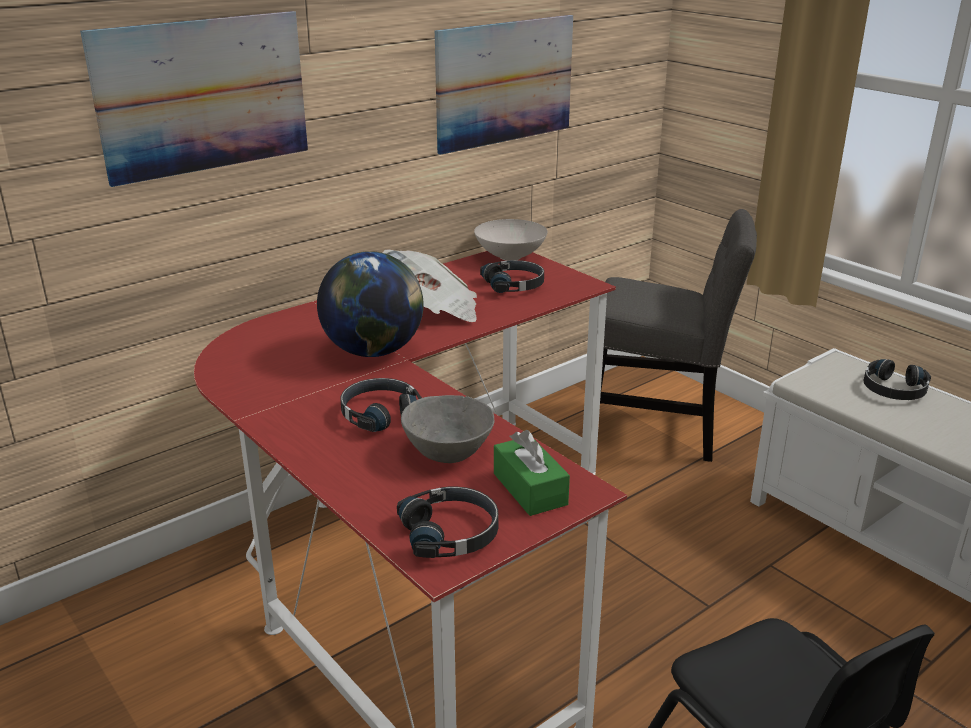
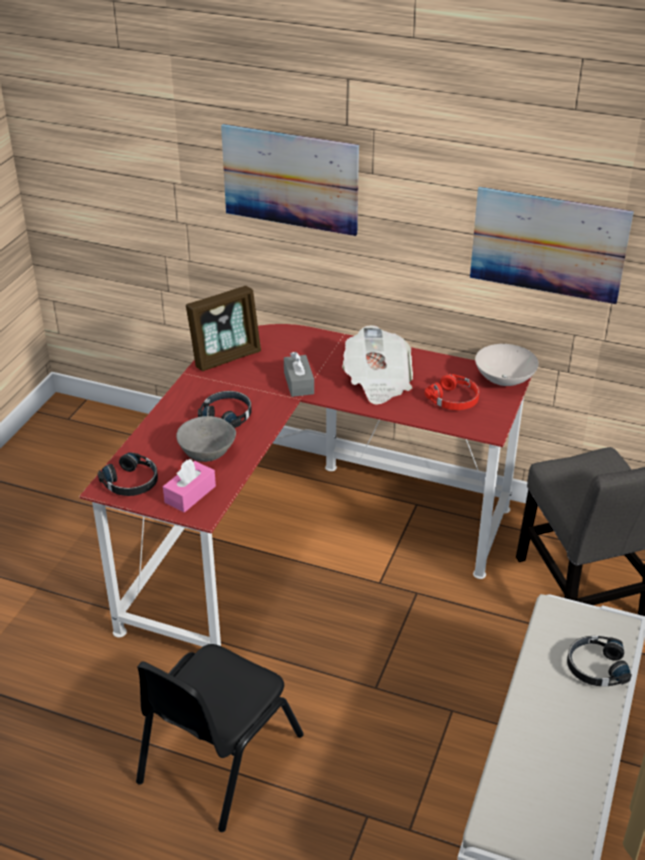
camera: 60 degrees right, 10 degrees up
(247, 380) = (226, 357): none -> picture frame
(374, 351) = (298, 383): globe -> grey tissue box
(514, 285) = (454, 399): black headphones -> red headphones
(530, 489) = (190, 494): green tissue box -> pink tissue box

